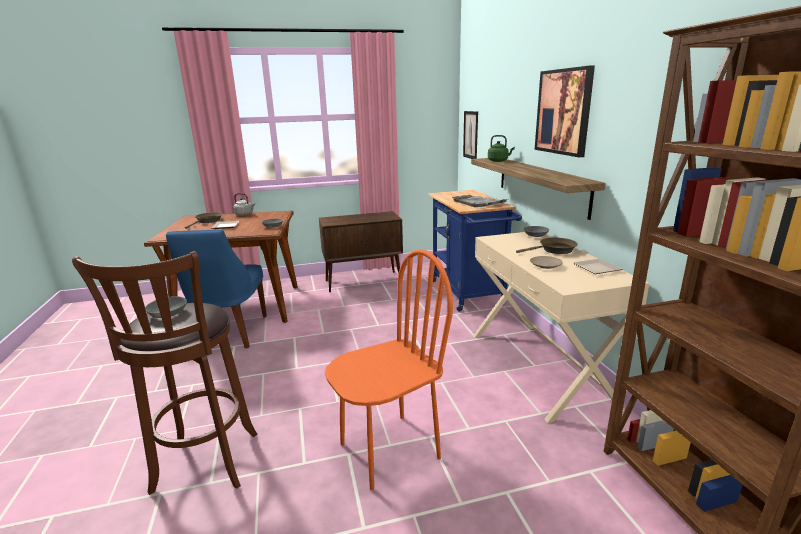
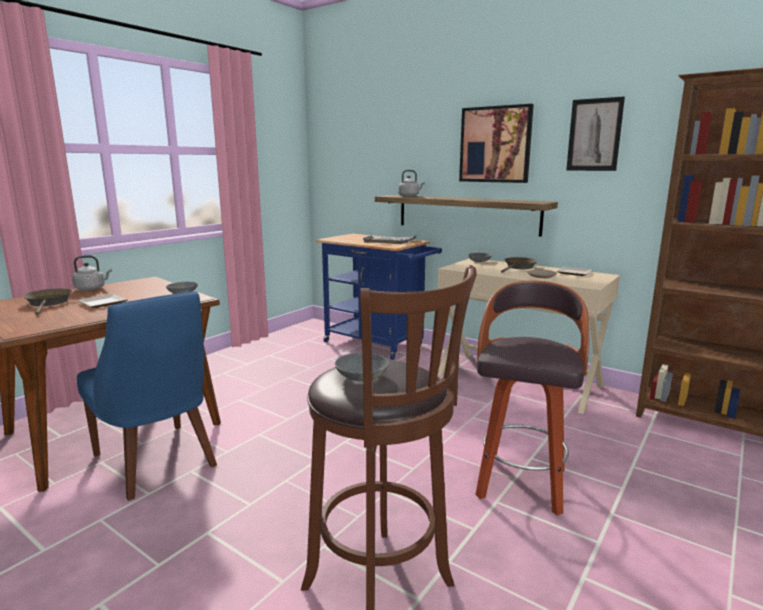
camera: 40 degrees left, 5 degrees down
(364, 281) = (248, 359): brown cabinet -> none
(389, 450) = (521, 482): orange chair -> stool
(470, 135) = (336, 175): picture -> picture (594, 135)
(499, 161) = (409, 196): green kettle -> grey kettle

